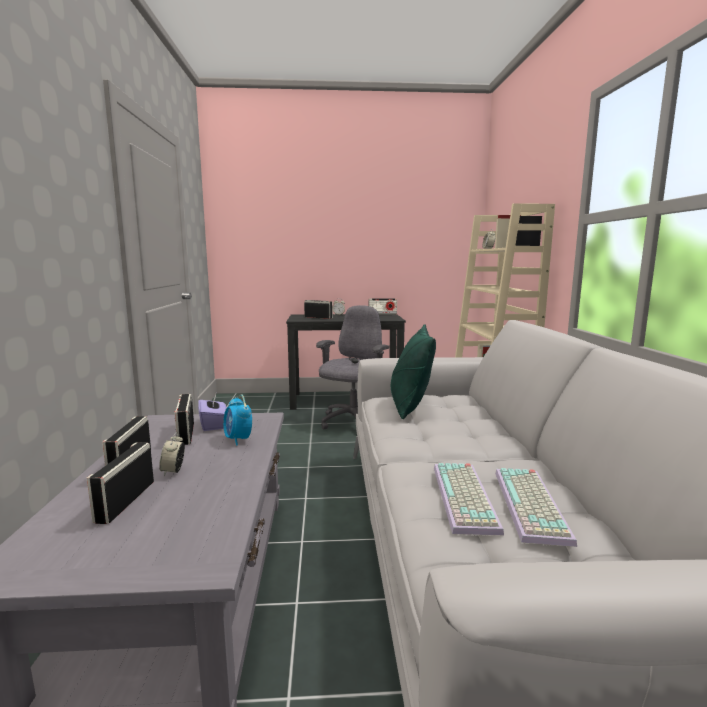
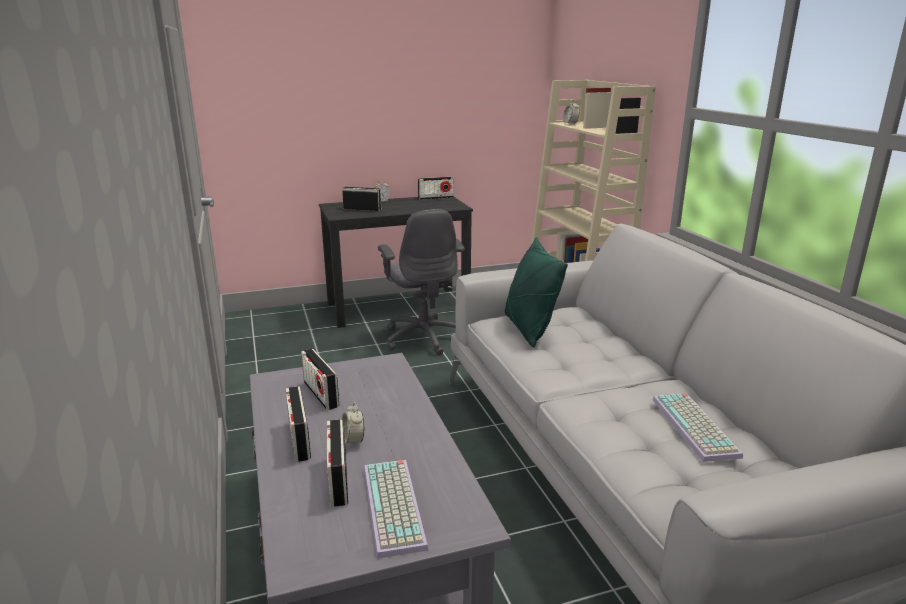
camera: 15 degrees left, 10 degrees up
(213, 424) = (340, 378): purple tissue box -> none
(238, 440) = (385, 394): alarm clock -> none
(352, 422) = (424, 337): grey office chair -> grey office chair turned 150 degrees clockwise
(466, 498) = (641, 428): keyboard -> keyboard (396, 507)

